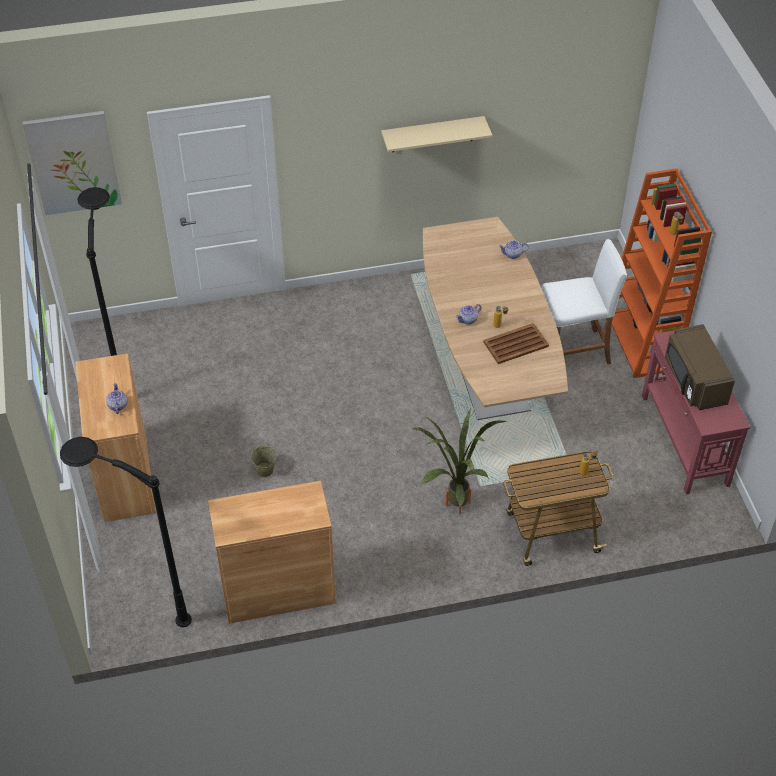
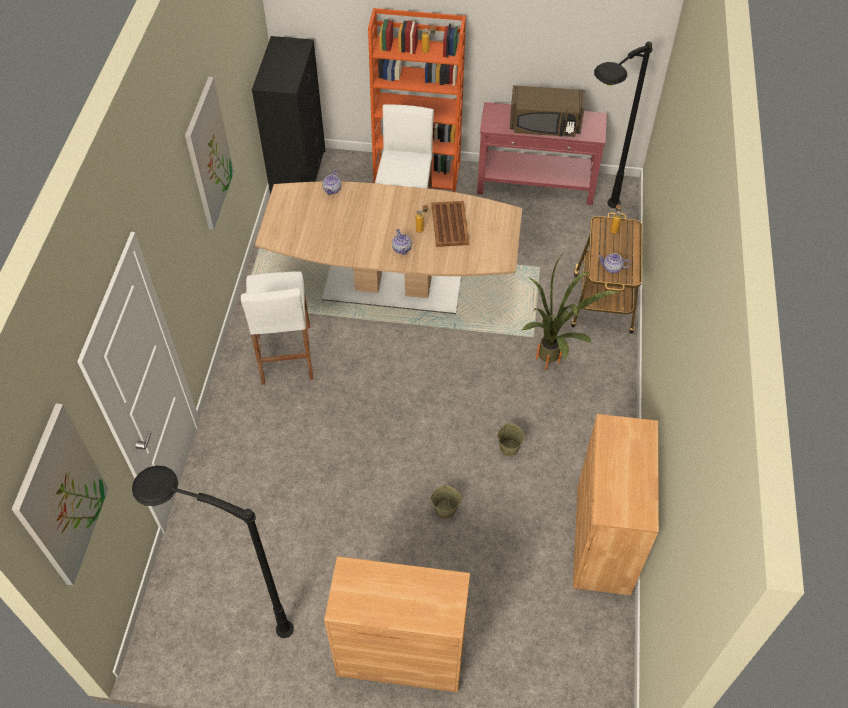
camera: 70 degrees left, 5 degrees up
(117, 406) = (419, 586): teapot -> teapot (612, 268)
(137, 605) = (583, 681): black floor lamp -> black floor lamp (589, 227)
(346, 498) = (509, 447): none -> beige bucket
(374, 319) = (285, 354): none -> white stool
(432, 134) = (208, 154): beige shelf -> picture
(585, 259) = (299, 174): none -> black dresser

